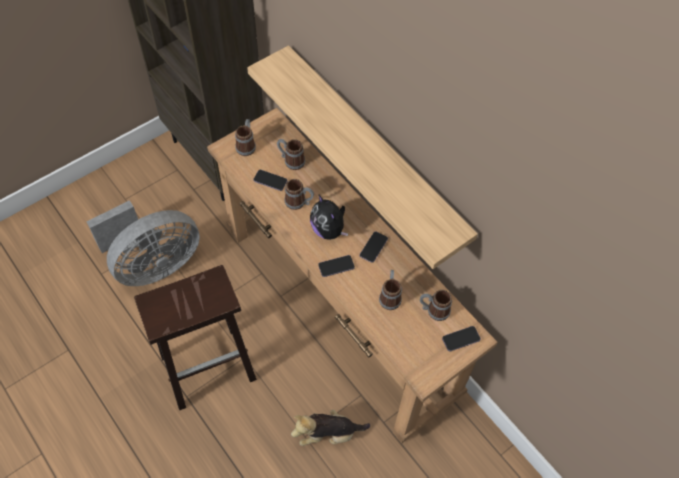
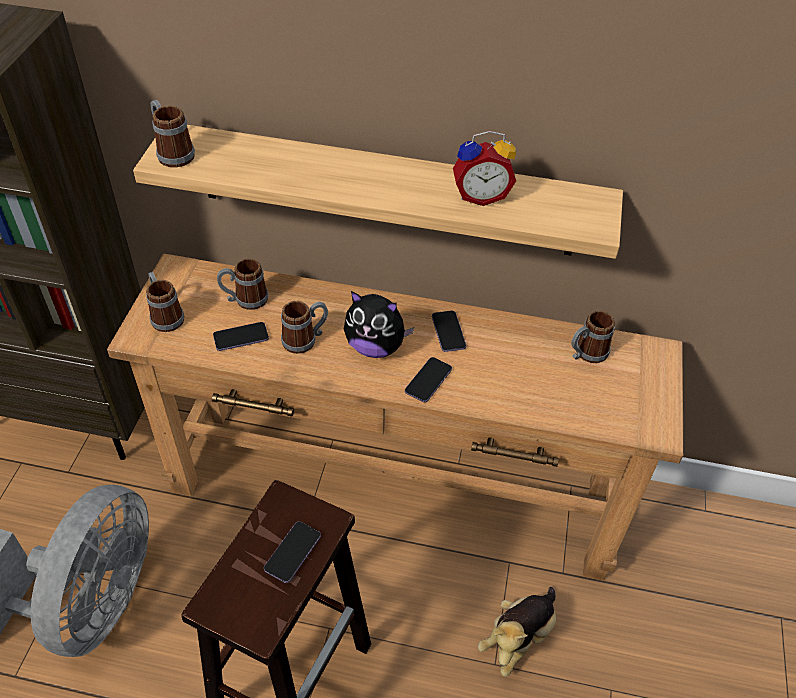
camera: 40 degrees left, 10 degrees down
(390, 296) = (524, 371): mug -> mug (172, 153)
(395, 187) = (480, 195): none -> alarm clock
(461, 339) = (646, 363): phone -> phone (292, 553)

